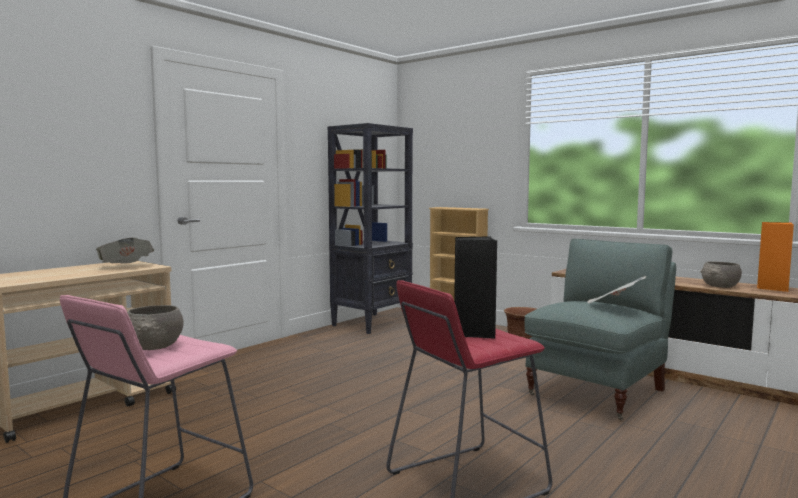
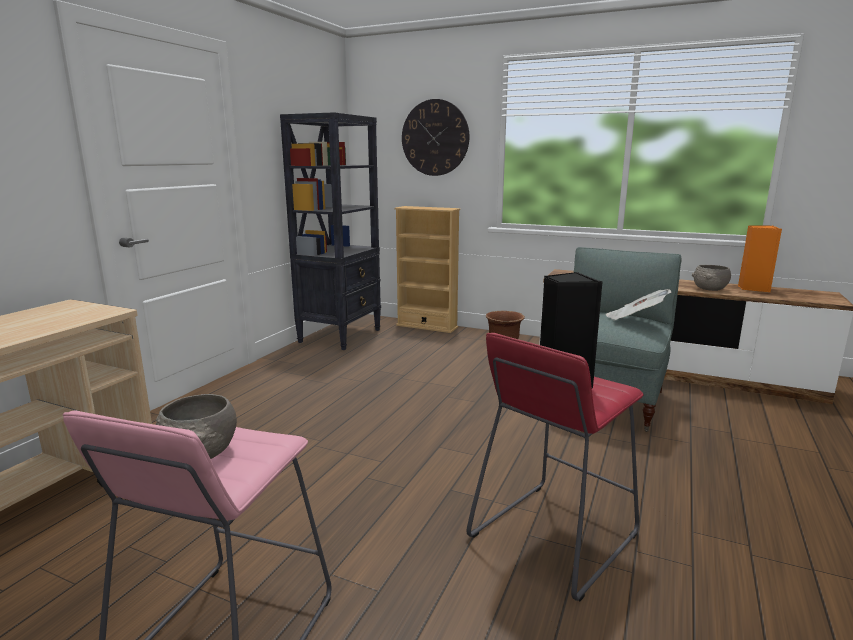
camera: 15 degrees left, 10 degrees up
(126, 266) = (73, 314): newspaper -> none
(468, 145) = (435, 138): none -> wall clock

